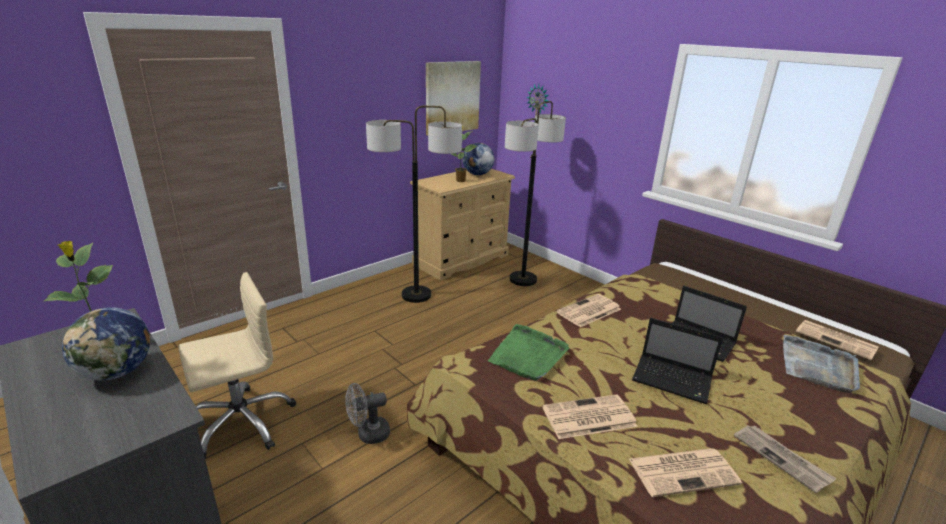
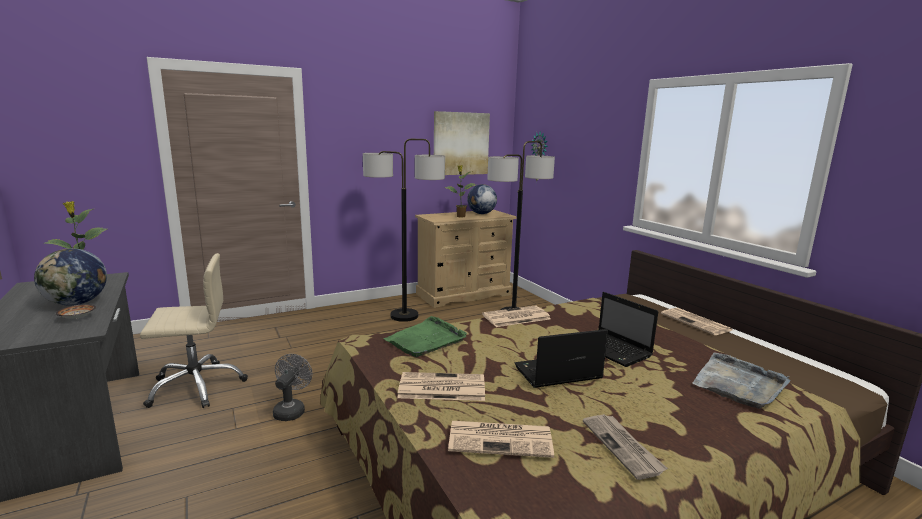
camera: 15 degrees right, 10 degrees down
(142, 397) = (77, 318): none -> bowl
(368, 434) = (291, 410): grey fan -> grey fan turned 105 degrees clockwise
(673, 380) = (556, 373): laptop -> laptop turned 120 degrees clockwise
(837, 340) = (785, 367): newspaper -> newspaper (697, 322)

